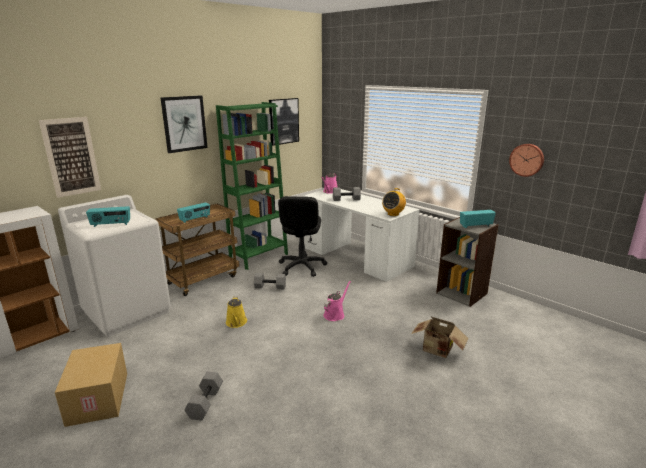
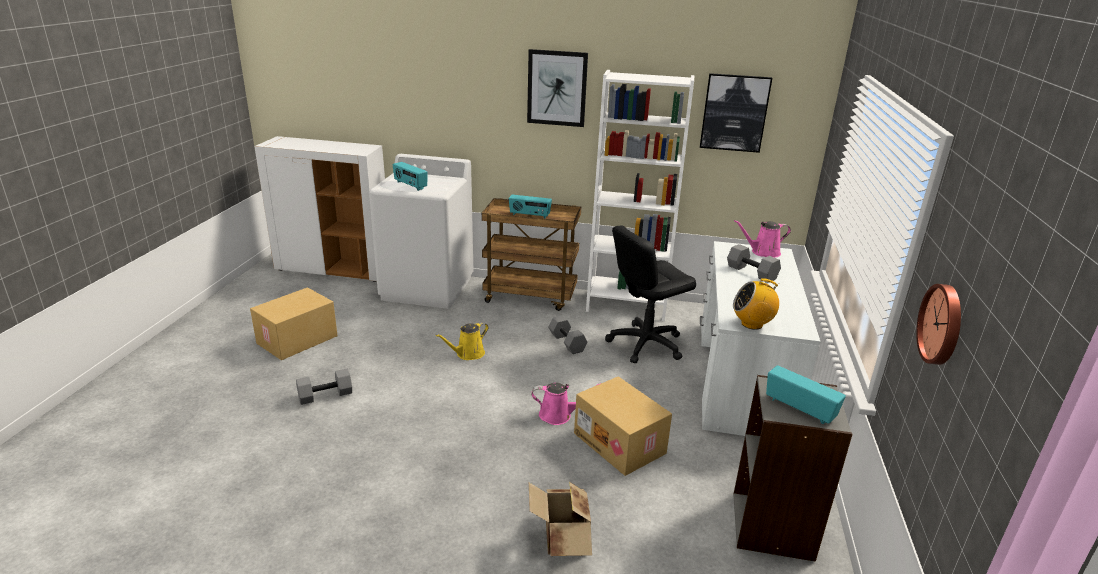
camera: 55 degrees right, 5 degrees up
(71, 157) = (419, 102): picture -> none
(259, 257) = (626, 305): green bookcase -> white bookcase
(376, 305) = (621, 443): none -> cardboard box

